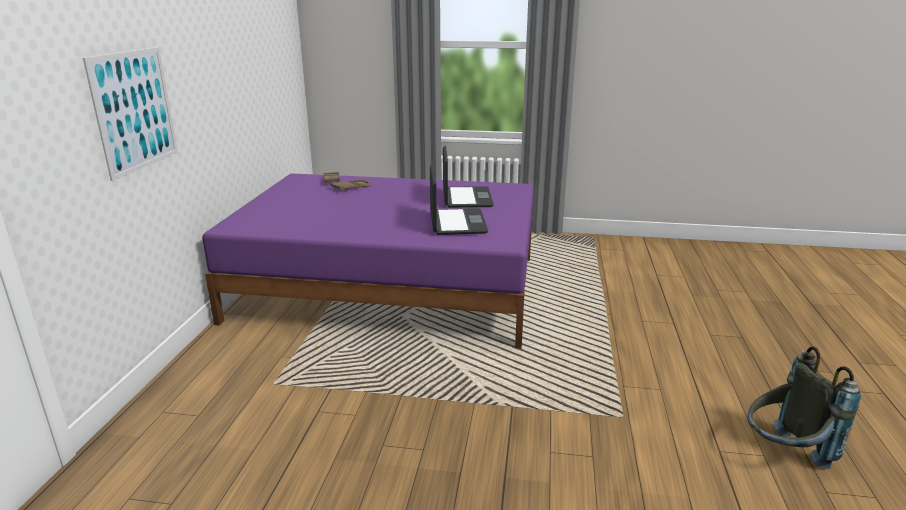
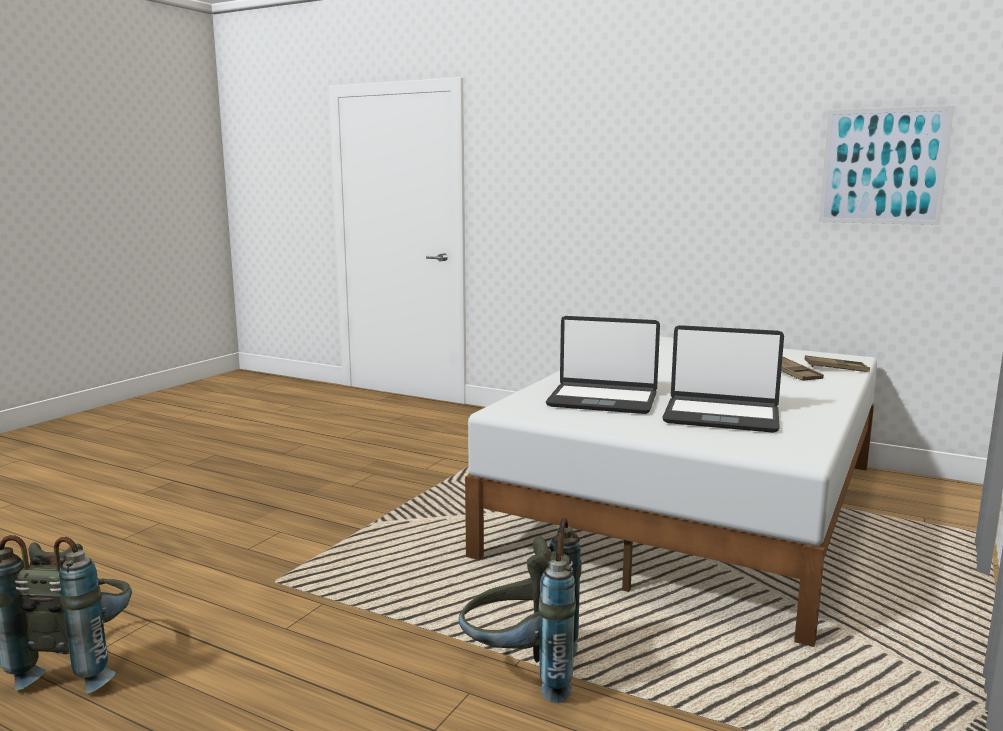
camera: 110 degrees right, 10 degrees down
(135, 111) = (591, 200): picture -> picture (883, 166)
(389, 287) = (694, 507): purple bed -> white bed
(614, 311) = (522, 673): none -> grey backpack

